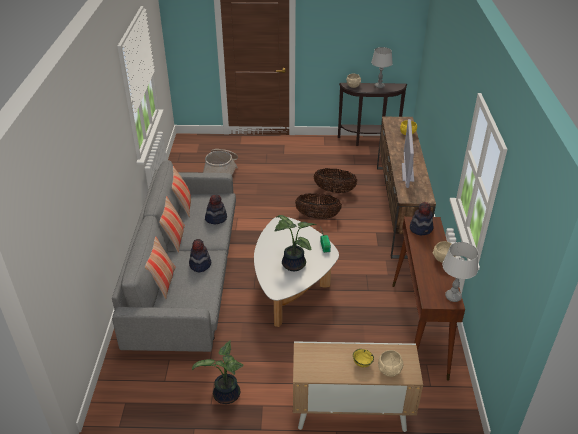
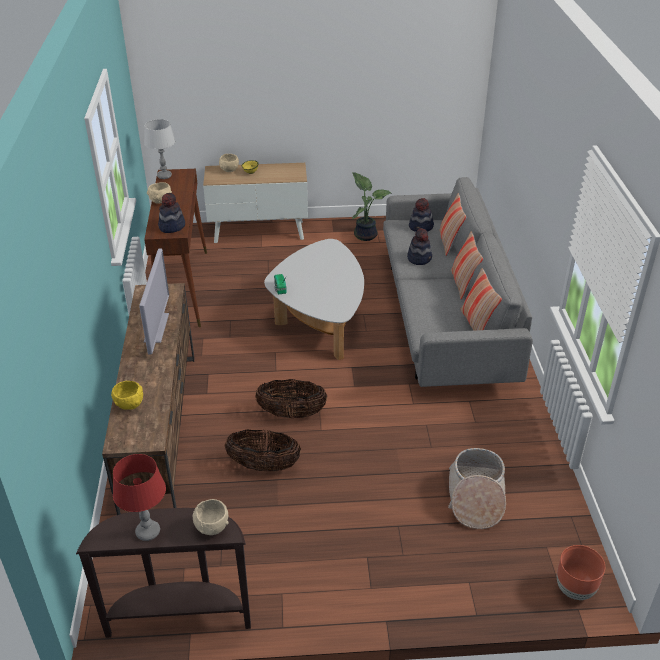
camera: 175 degrees right, 0 degrees up
(194, 139) = (575, 589): none -> brown planter
(216, 218) = (424, 308): hat -> hat (421, 227)
(292, 264) = (317, 268): potted plant -> none
(379, 86) = (147, 532): grey table lamp -> red table lamp

